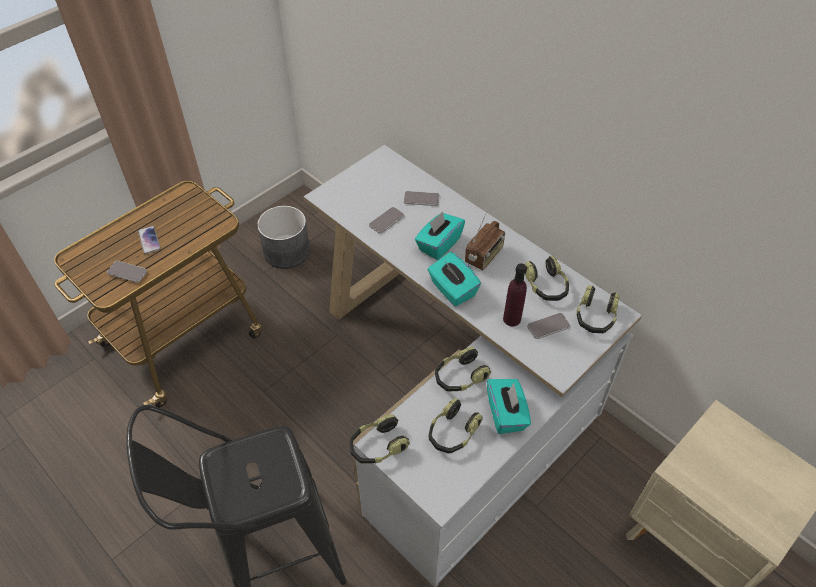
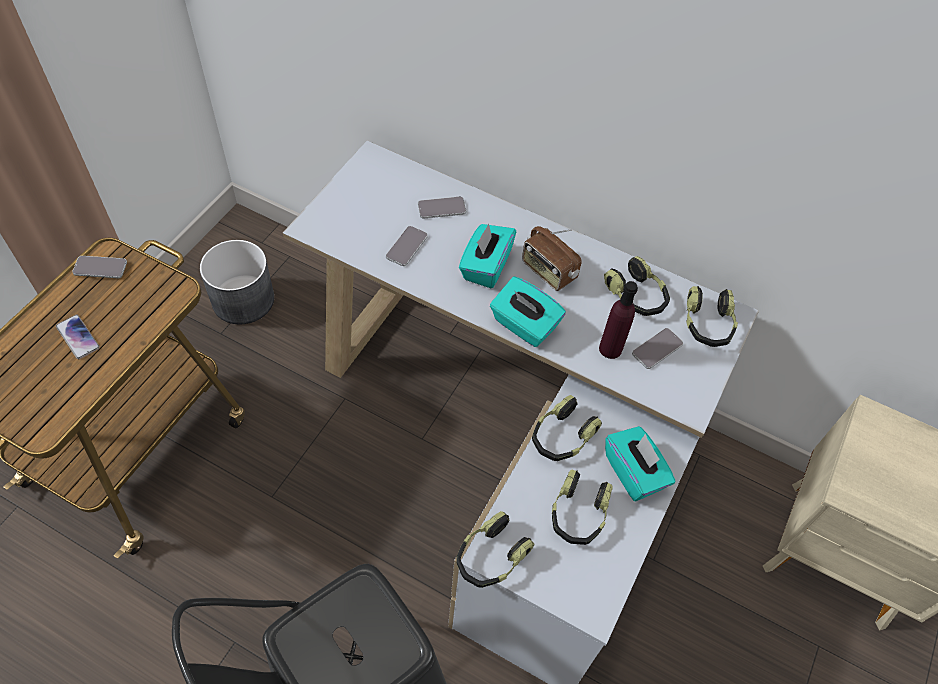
camera: 20 degrees left, 5 degrees up
(127, 272) = (61, 392): phone -> phone (100, 268)
(484, 256) = (548, 271): radio -> radio turned 120 degrees clockwise

